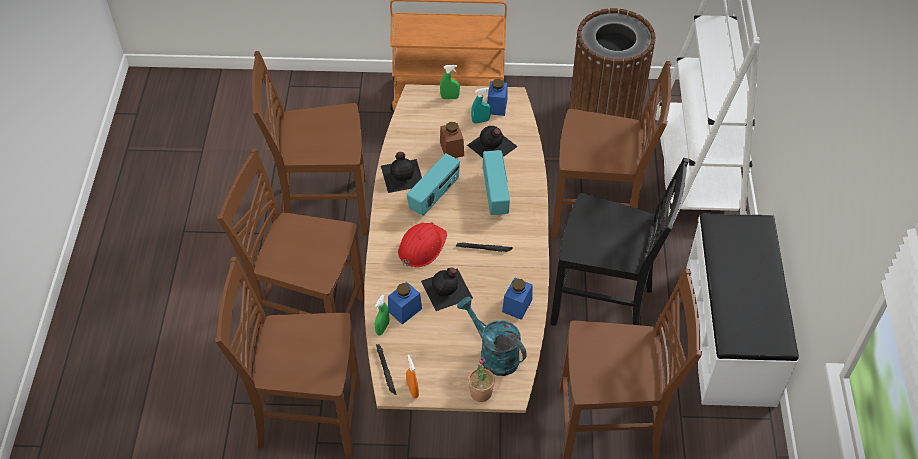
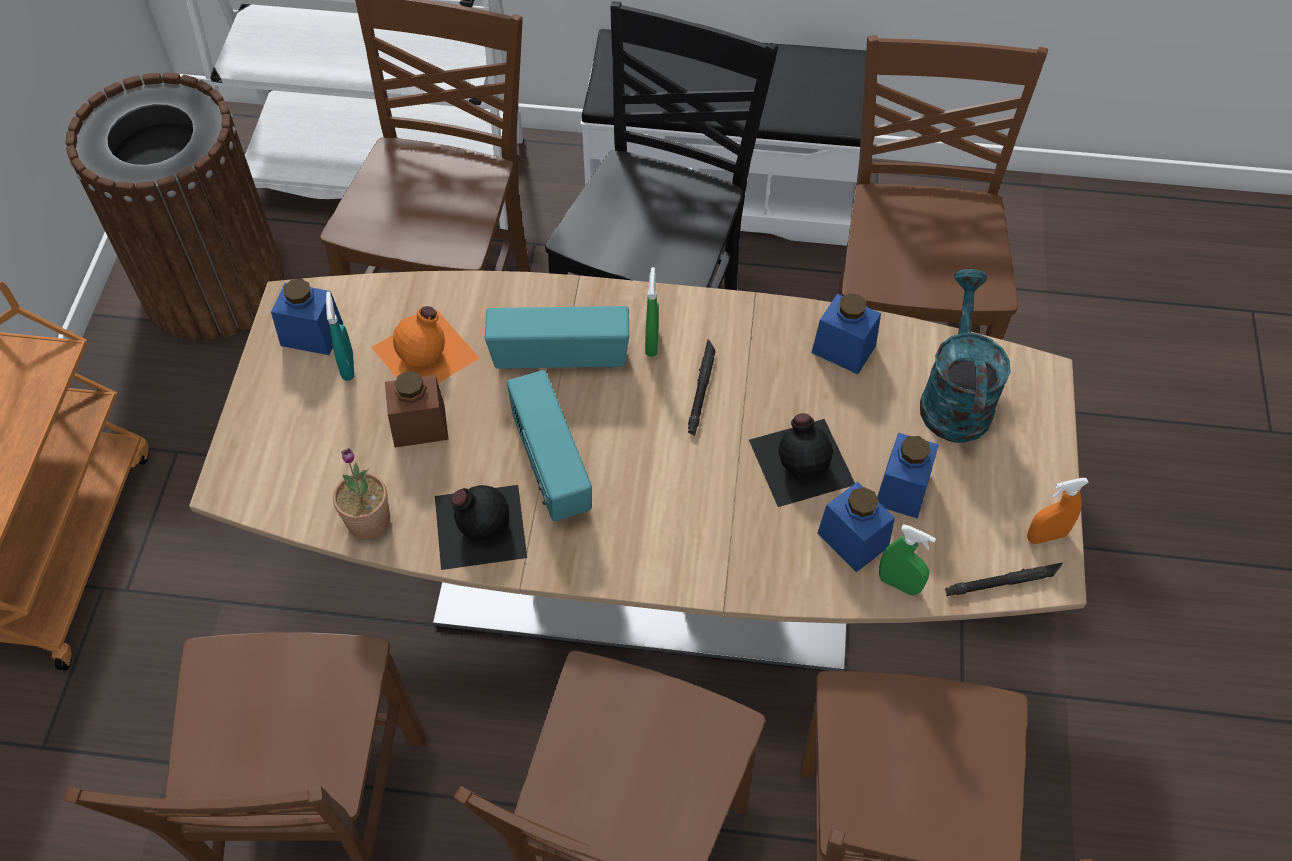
camera: 85 degrees left, 5 degrees up
(421, 247) = (688, 500): red hard hat -> none
(434, 196) = (550, 467): radio -> radio turned 150 degrees counterclockwise
(434, 330) = (902, 489): none -> blue jar
(450, 97) = (260, 418): green spray bottle -> green spray bottle (651, 343)
(481, 392) = (1042, 423): potted plant -> potted plant (368, 521)
(492, 146) = (427, 353): black bottle -> orange bottle
(493, 354) = (954, 396): turquoise watering can -> turquoise watering can turned 135 degrees clockwise

